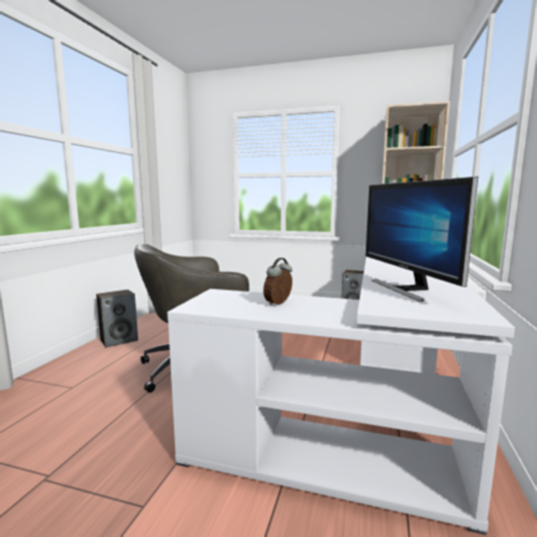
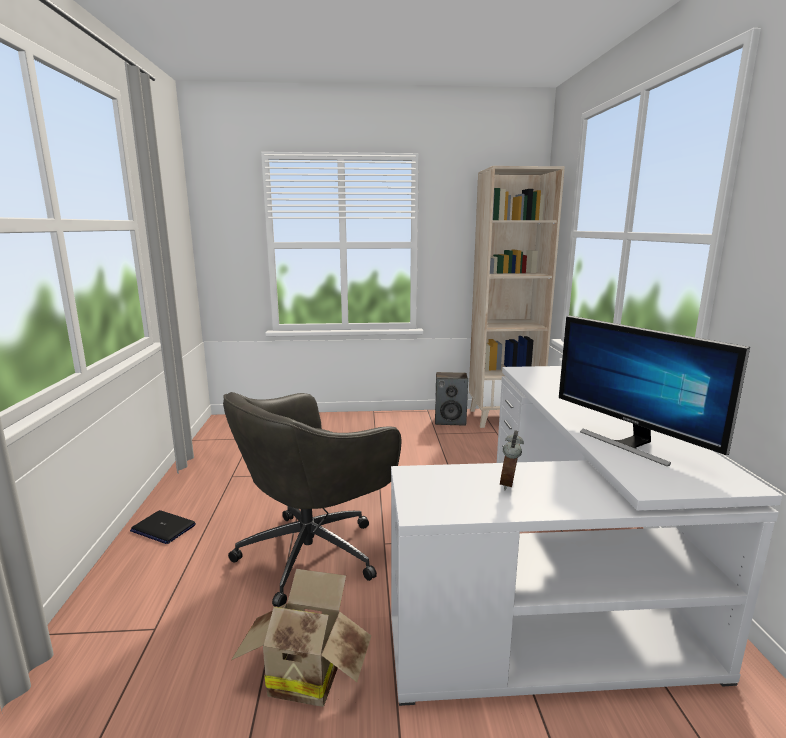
camera: 20 degrees left, 5 degrees up
(119, 340) = (163, 528): speaker -> laptop
(134, 430) = (306, 673): none -> cardboard box

